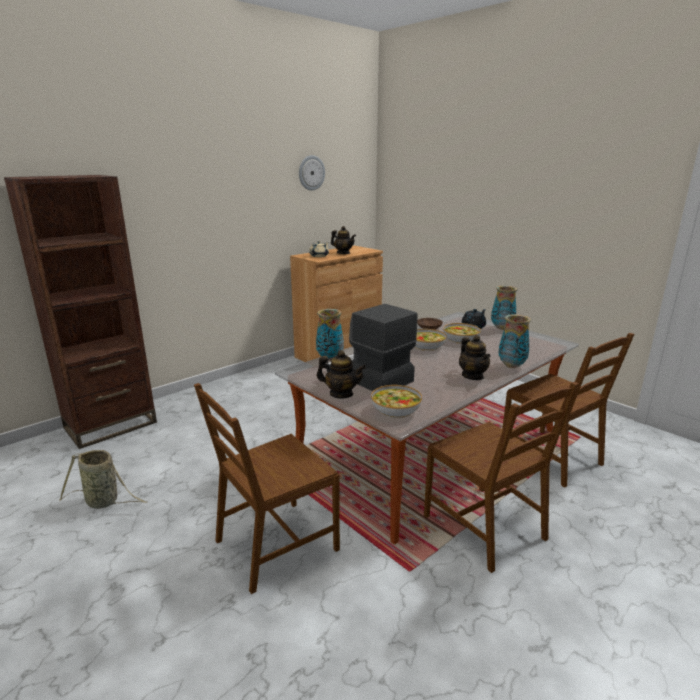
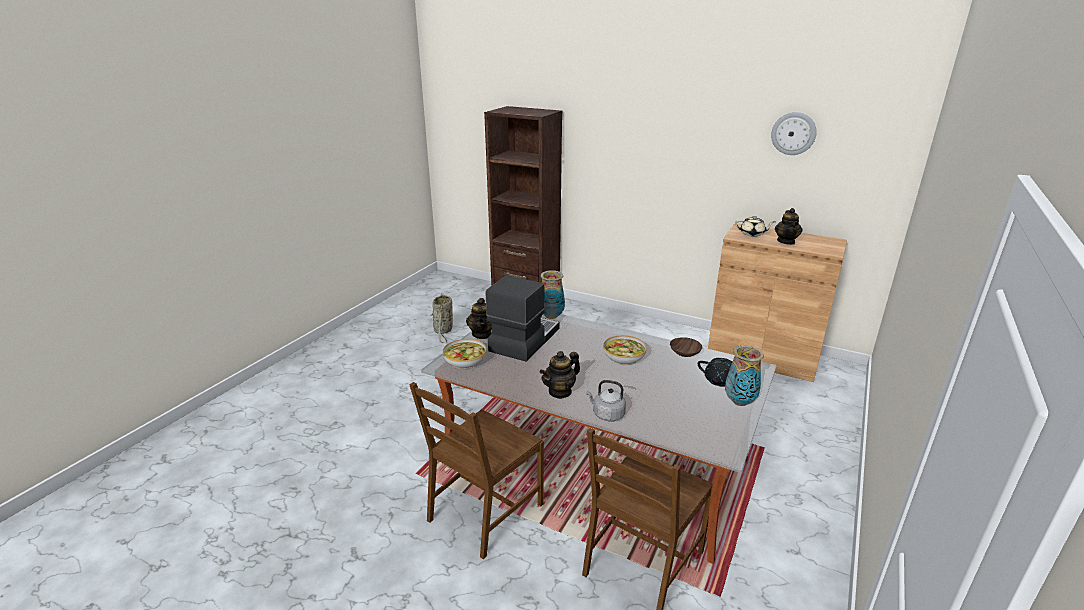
camera: 70 degrees right, 5 degrees up
(275, 545) = (425, 405): brown chair -> none
(461, 339) = (665, 376): bowl -> none
(511, 366) = (607, 414): vase -> grey kettle

